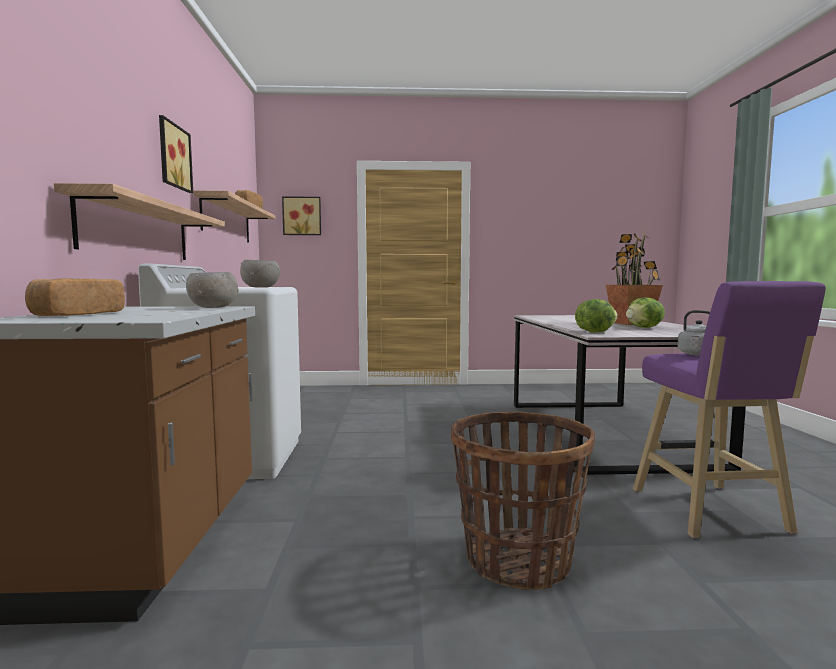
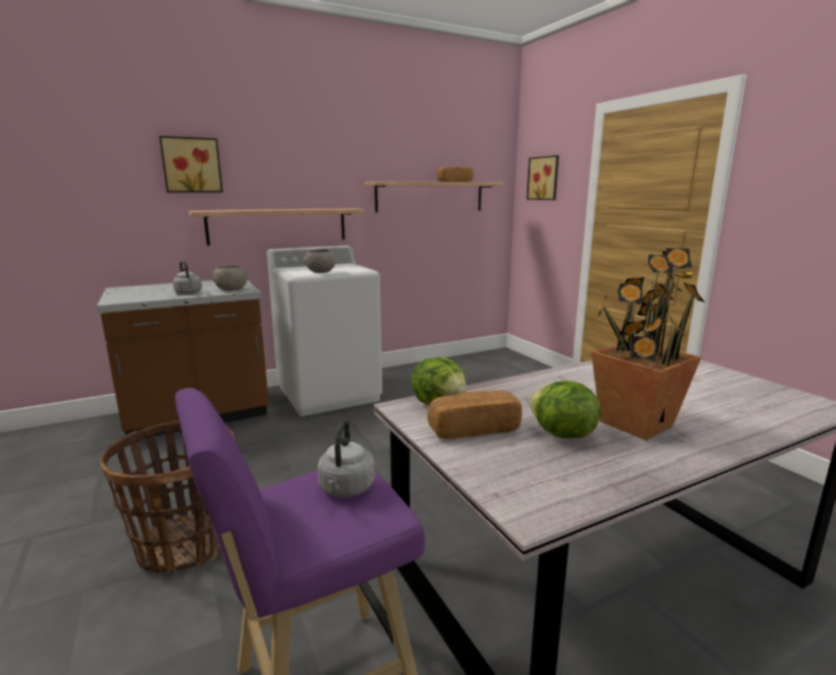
camera: 65 degrees right, 10 degrees up
(78, 314) = (157, 288): bread -> bread (473, 429)
(172, 156) = (330, 161): picture -> picture (191, 165)
(189, 311) = (189, 293): none -> grey kettle

